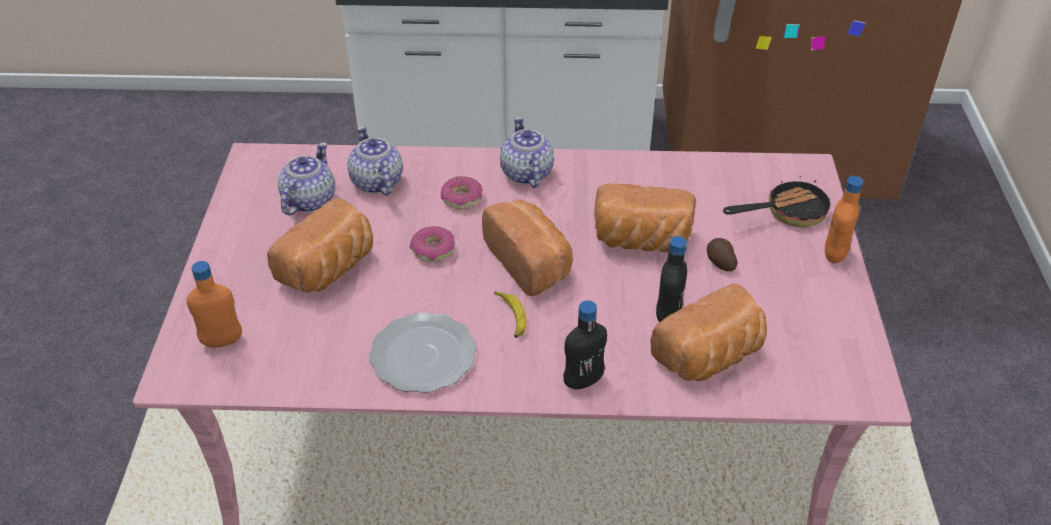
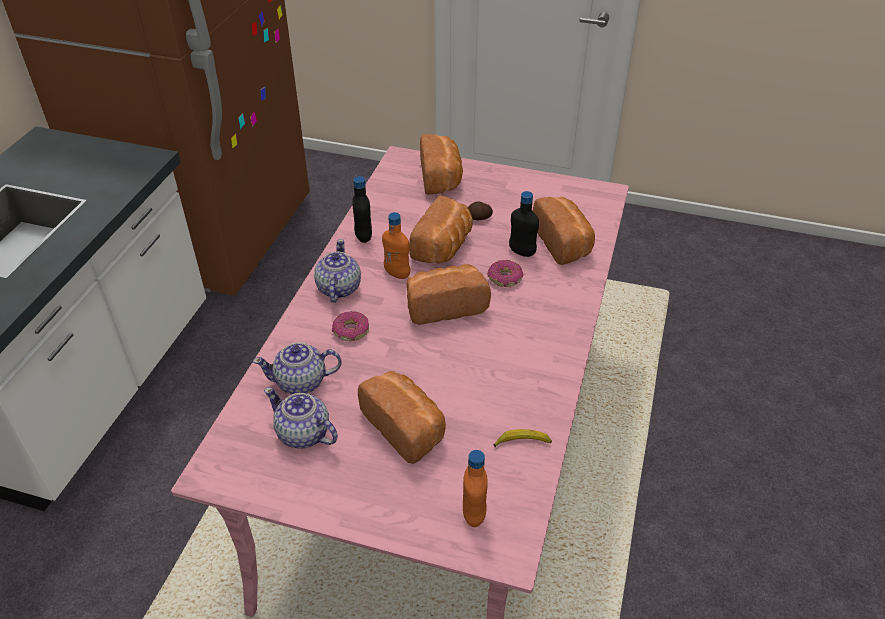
camera: 75 degrees left, 0 degrees up
(424, 356) = (528, 381): plate -> none
(433, 250) = (408, 358): donut -> donut (505, 278)
(511, 317) = (500, 327): banana -> banana (522, 443)
(526, 174) = (338, 288): teapot -> teapot turned 90 degrees clockwise
(583, 381) = (571, 303): black bottle -> black bottle (363, 236)
(787, 212) = (441, 178): frying pan -> bread
(834, 254) = (489, 171): orange bottle -> orange bottle (397, 273)

